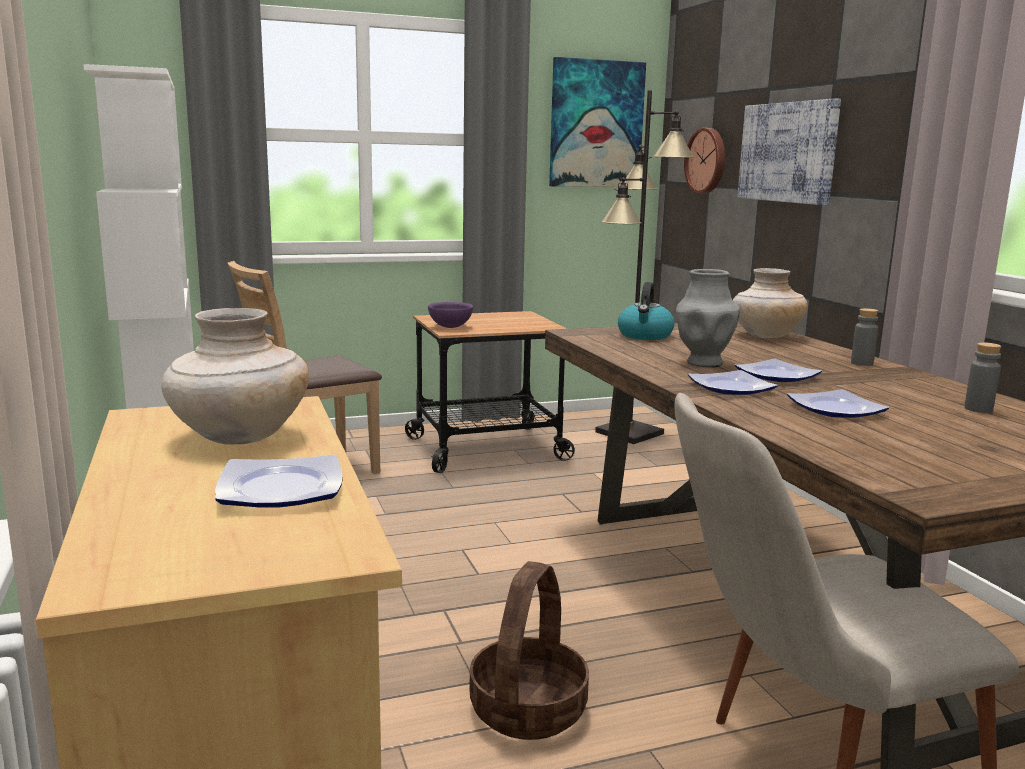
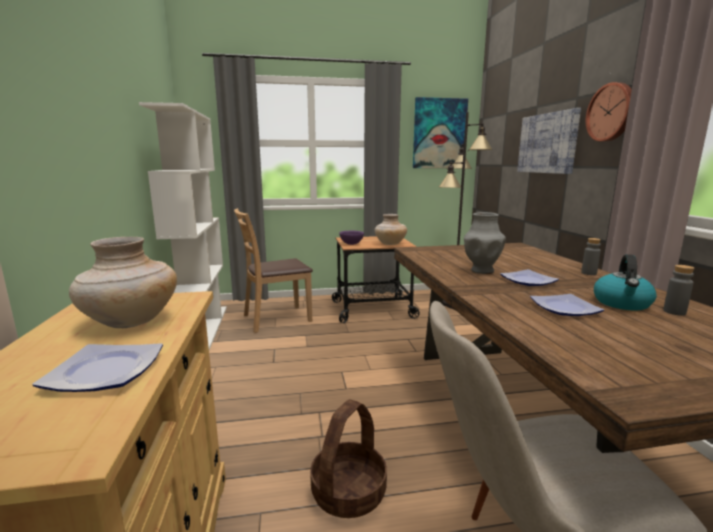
camera: 10 degrees right, 0 degrees up
(645, 336) = (452, 252): kettle -> kettle (622, 303)
(707, 161) = (501, 151): wall clock -> wall clock (611, 112)
(729, 387) = (492, 289): plate -> none
(765, 336) = (527, 253): beige vase -> beige vase (390, 244)

